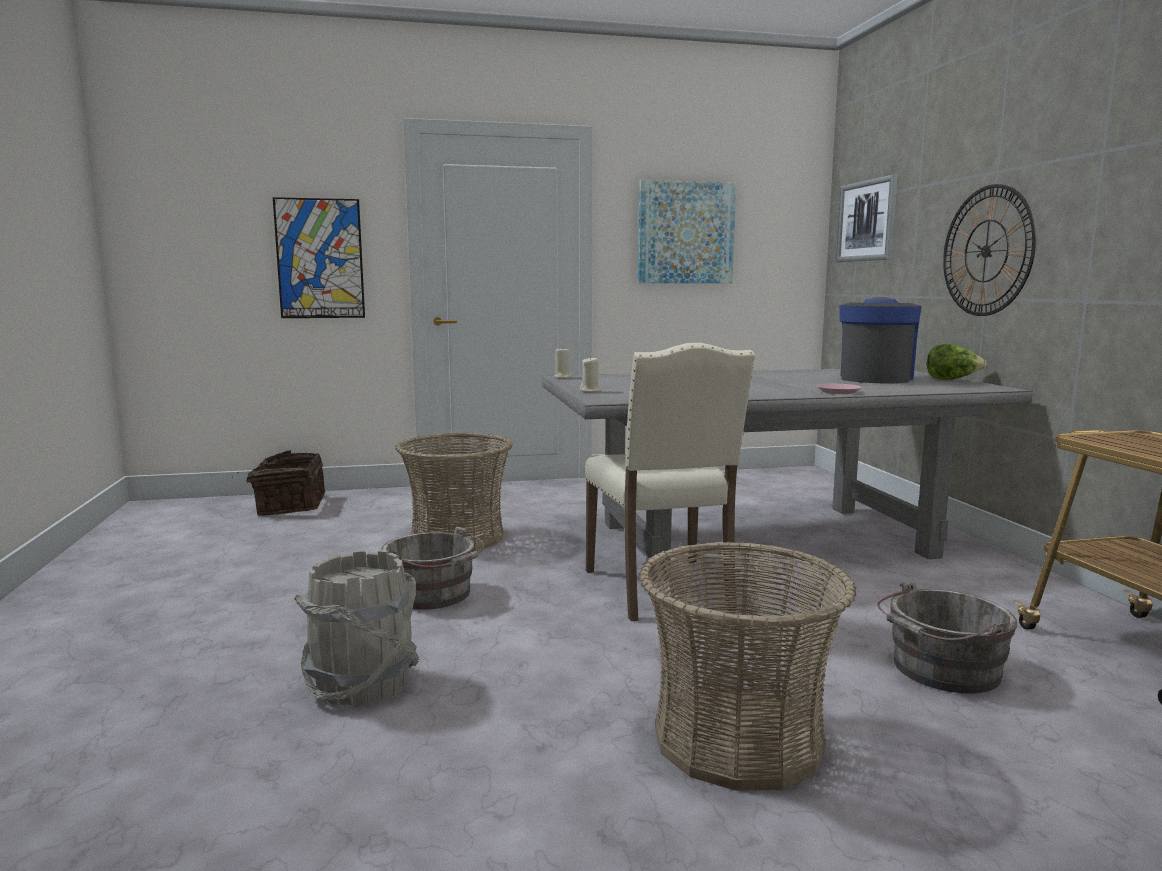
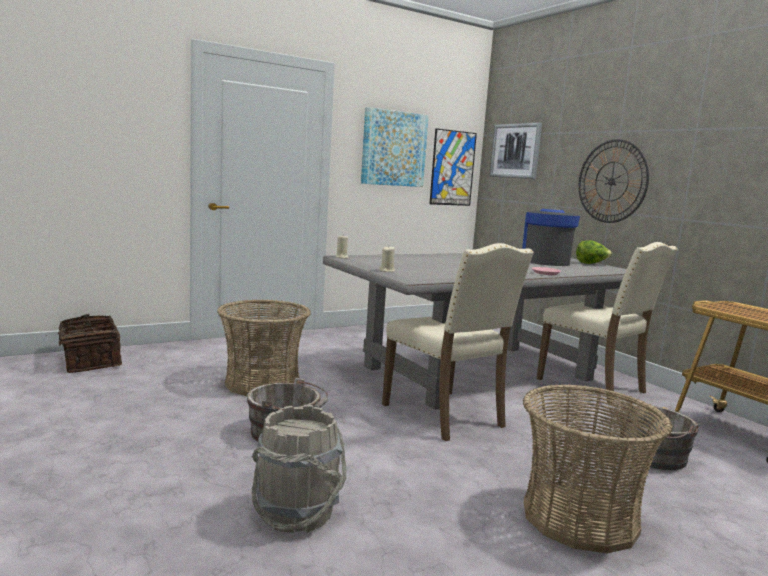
camera: 20 degrees left, 0 degrees up
(320, 259) = (114, 149): picture -> picture (452, 168)
(936, 566) = (594, 386): none -> beige chair

